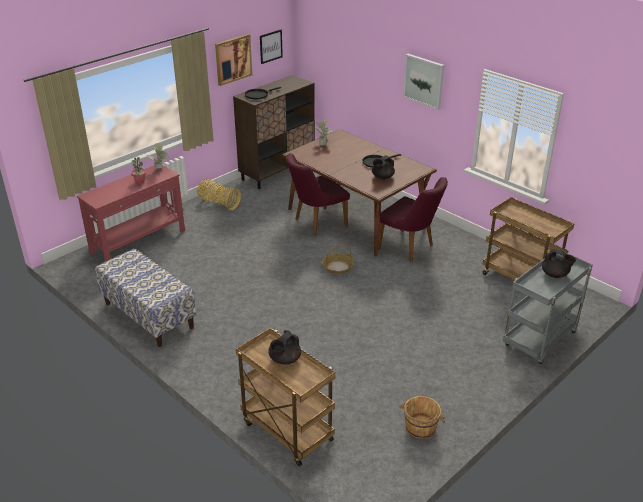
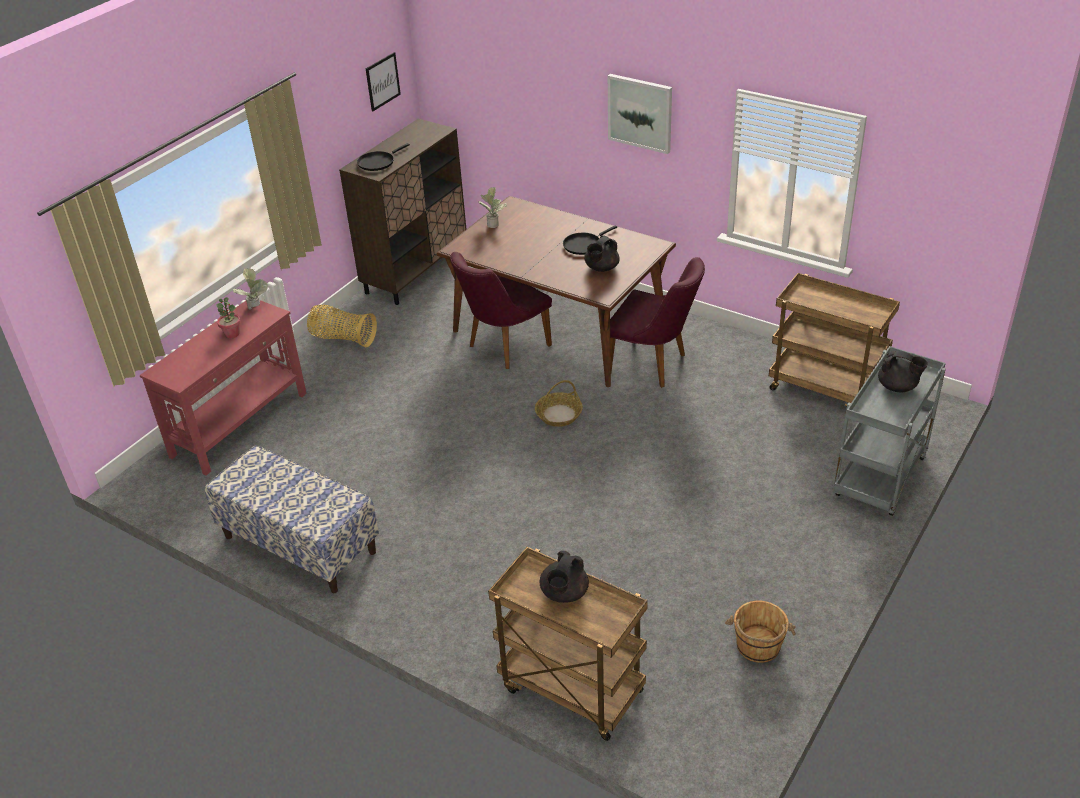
camera: 10 degrees left, 5 degrees up
(233, 59) = (332, 113): picture -> none

